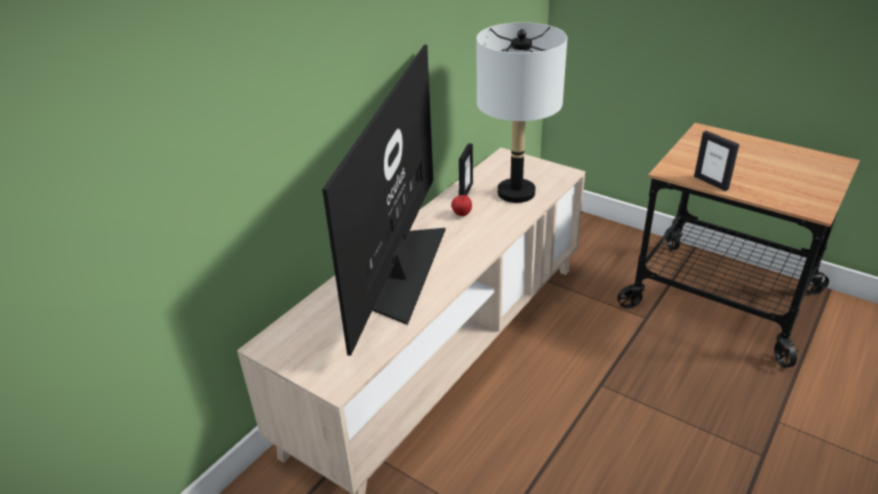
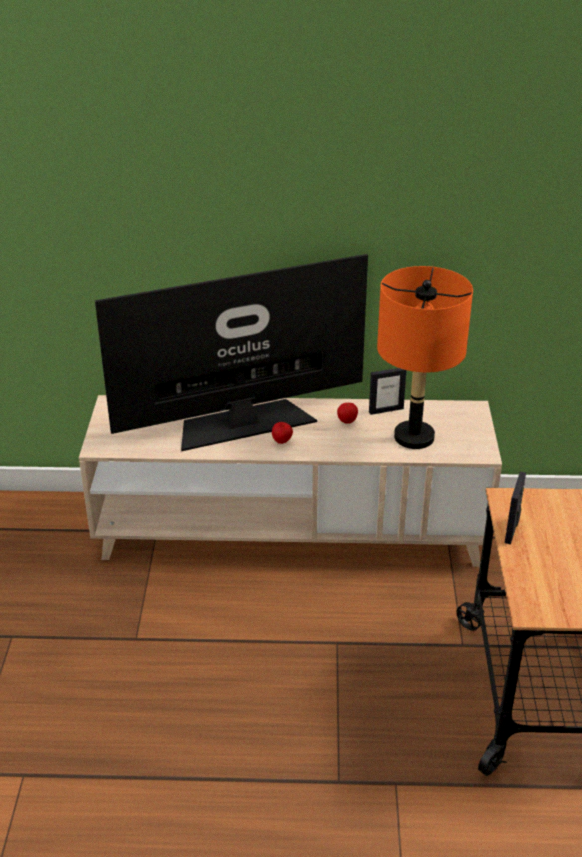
camera: 55 degrees right, 0 degrees up
(456, 258) = (282, 442): none -> apple
(516, 193) = (414, 437): white table lamp -> orange table lamp

